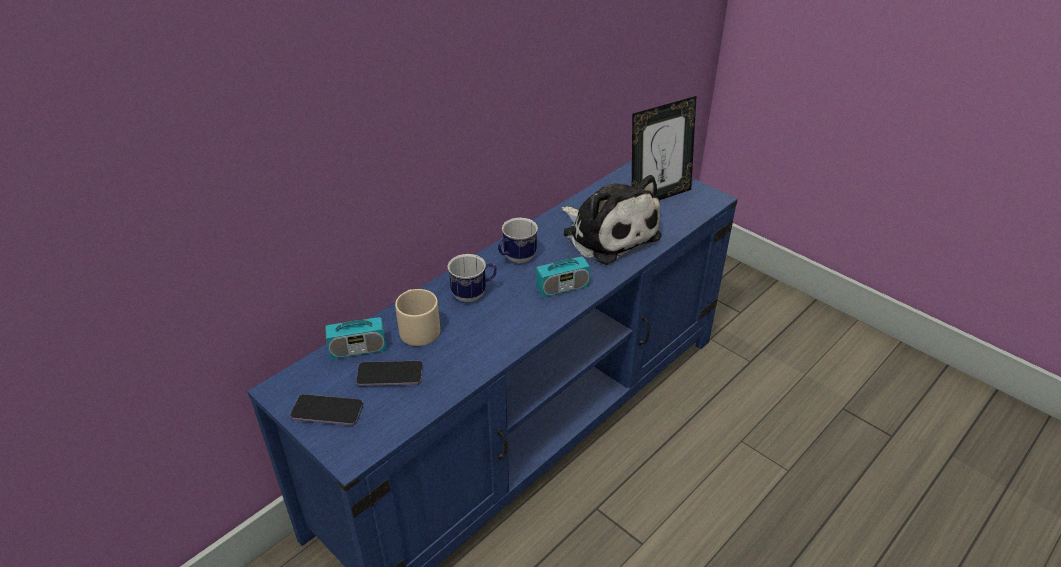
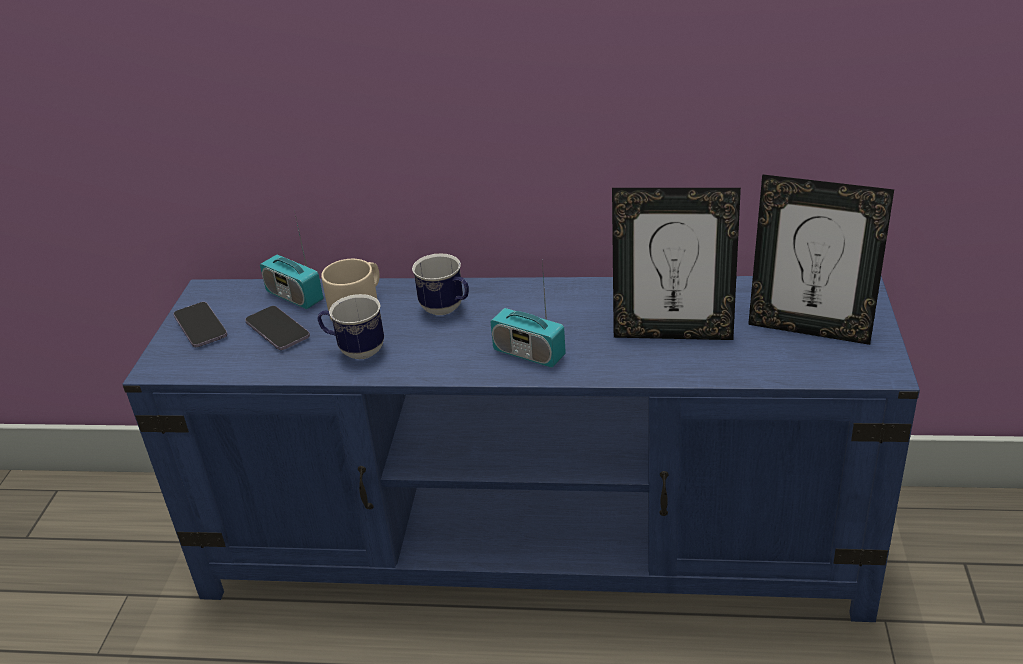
camera: 55 degrees right, 5 degrees down
(516, 259) = (538, 302): mug -> mug (355, 350)
(608, 233) = (673, 333): plush toy -> picture frame

